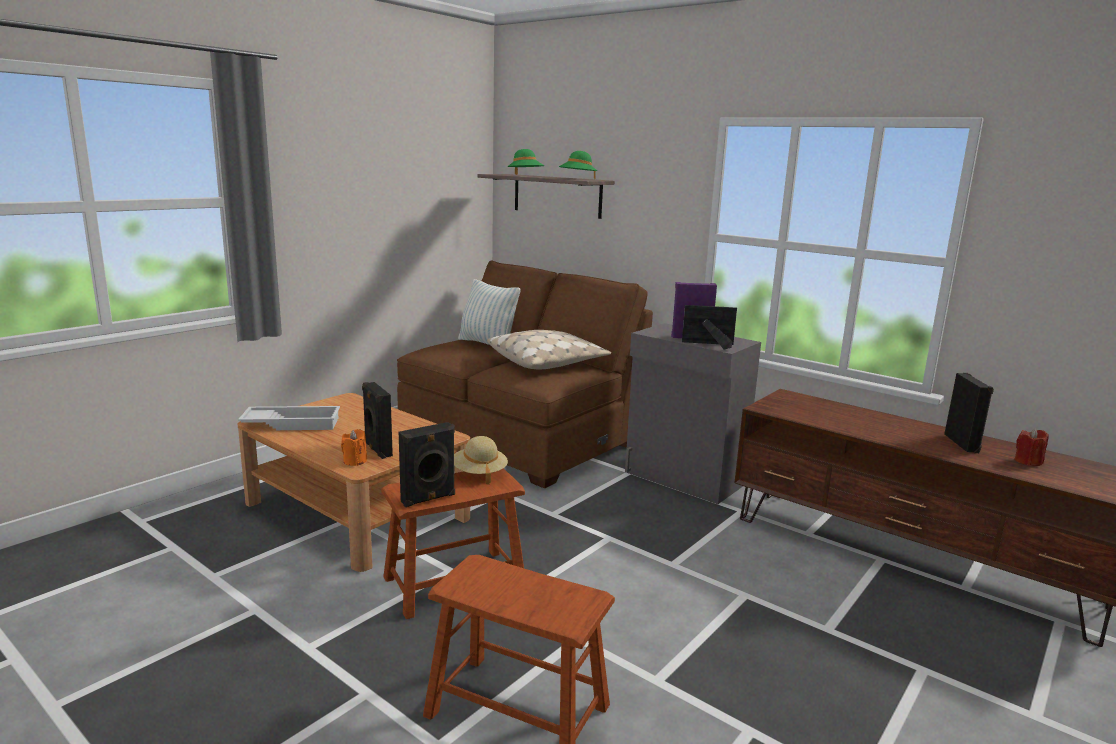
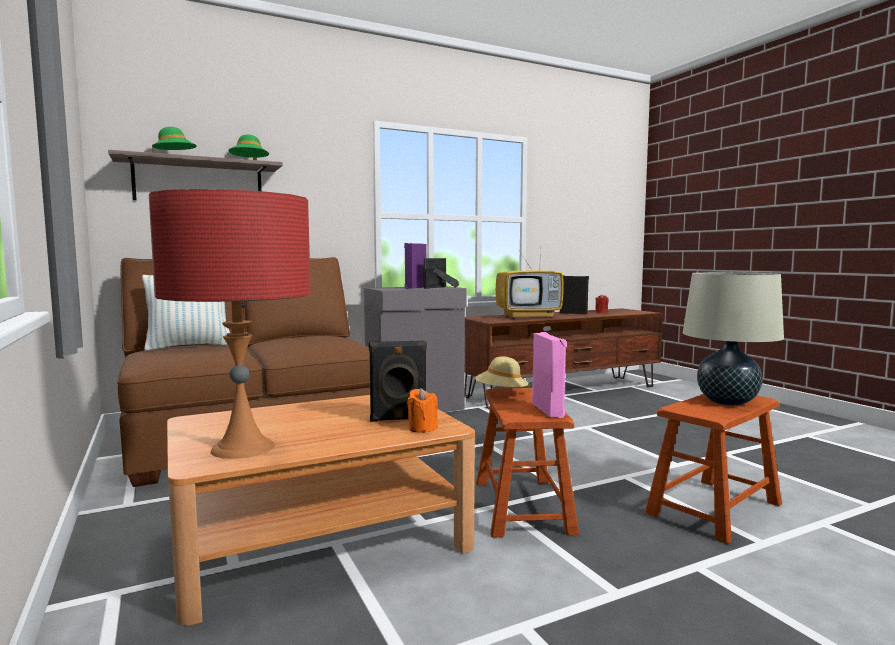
camera: 65 degrees left, 10 degrees down
(292, 423) = (242, 448): white tray -> red table lamp
(429, 499) = (549, 410): black speaker -> pink speaker
(534, 597) = (727, 402): none -> beige table lamp
(547, 362) = (297, 339): beige pillow -> none
(850, 421) = (529, 317): none -> television

